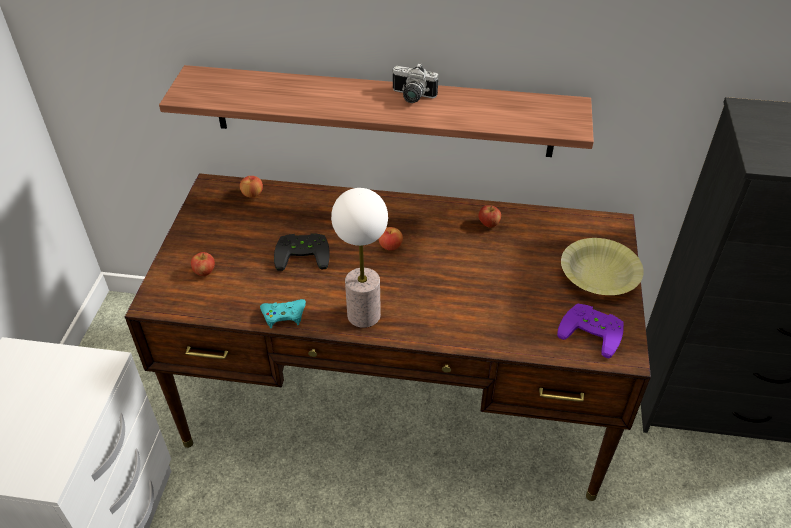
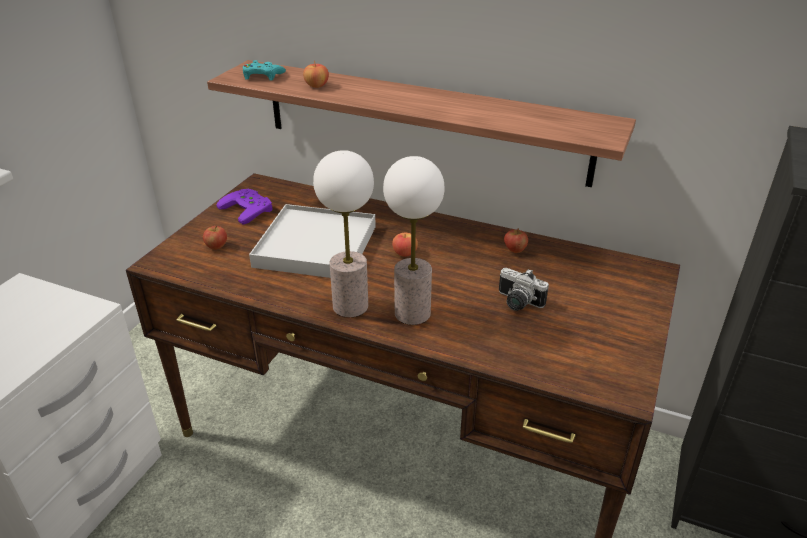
camera: 15 degrees right, 10 degrees down
(252, 194) = (293, 194): apple -> apple (316, 86)
(284, 315) = (271, 293): turquoise game controller -> turquoise game controller (262, 76)
(303, 253) = (316, 246): black game controller -> white tray
(412, 97) = (445, 99): camera -> camera (517, 303)
(422, 311) = (412, 313): none -> table lamp
(593, 330) = (596, 363): purple game controller -> purple game controller (249, 209)
(598, 276) = (620, 313): yellow bowl -> none

